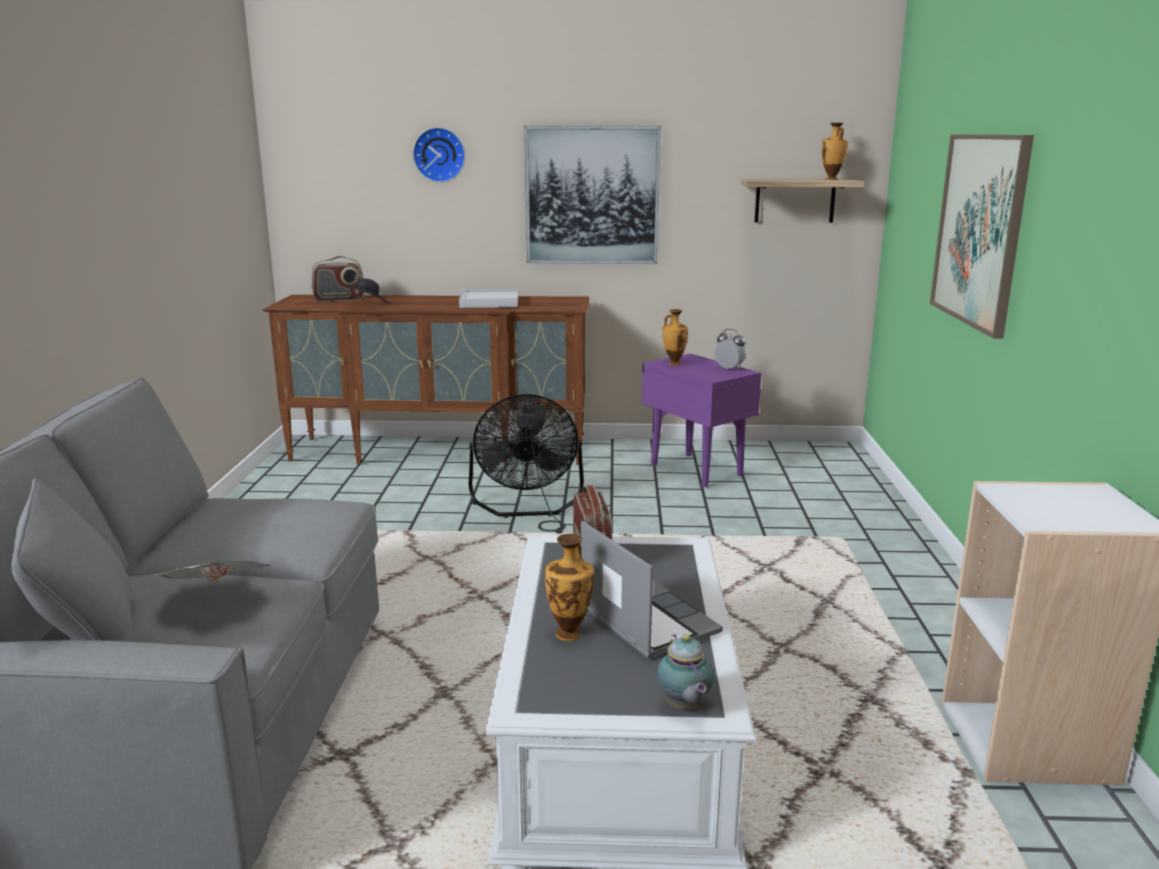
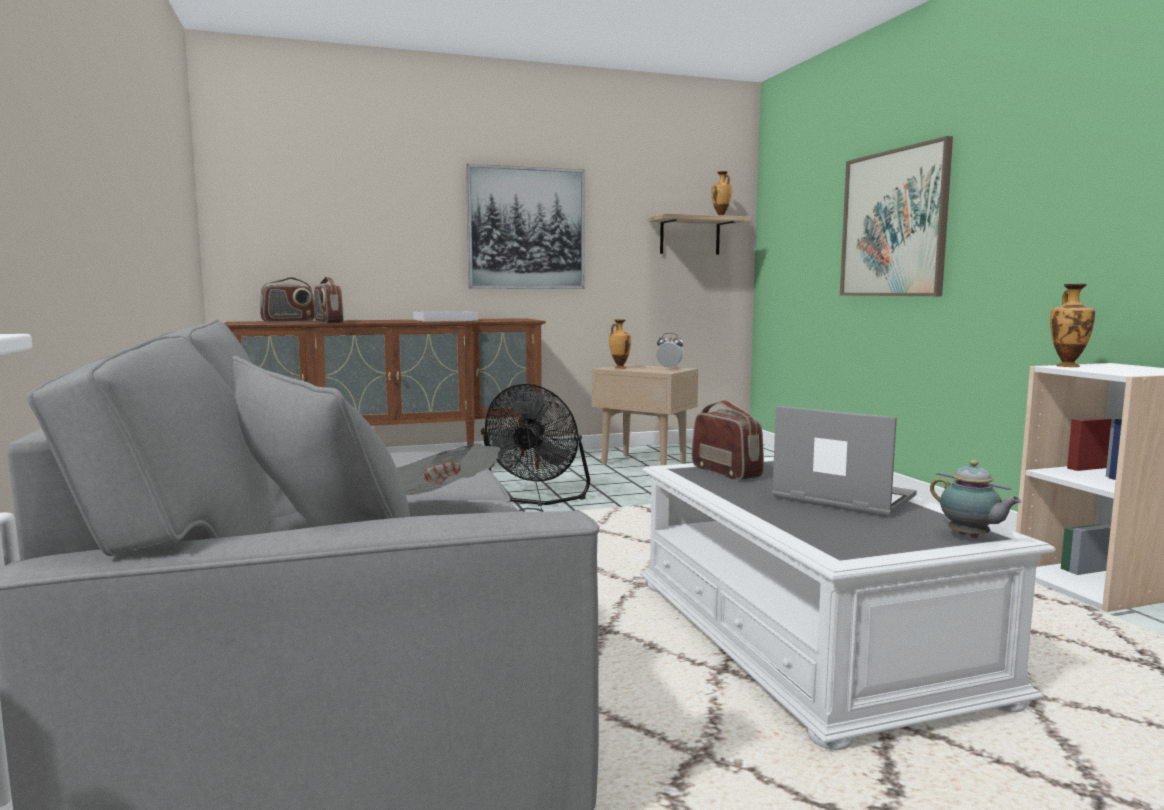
camera: 20 degrees left, 10 degrees down
(369, 305) = (328, 322): black hat -> radio
(439, 155) = (385, 187): wall clock -> none
(531, 510) = (530, 500): black fan -> black fan turned 45 degrees clockwise
(569, 633) = (792, 512): vase -> vase (1067, 366)
(695, 470) = (643, 463): purple side table -> beige side table

